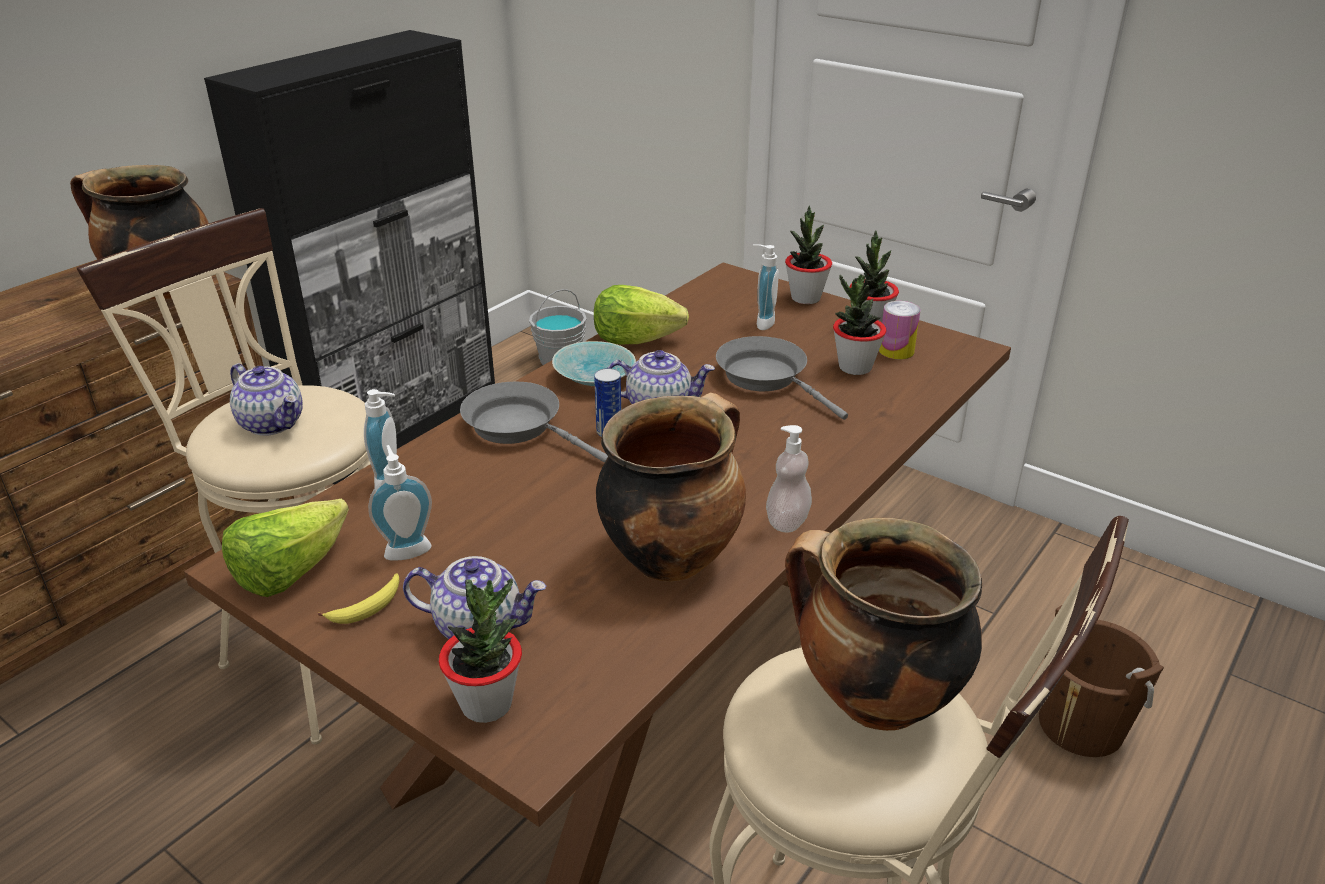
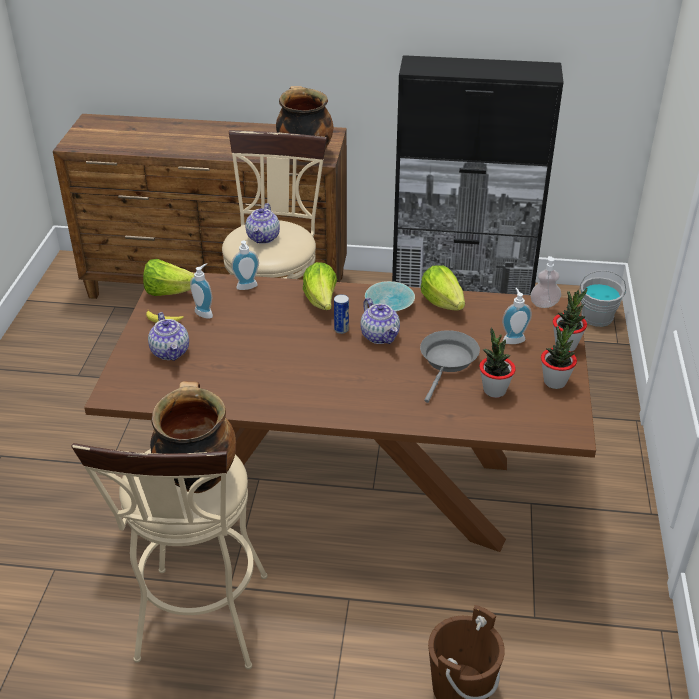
camera: 60 degrees right, 5 degrees up
(487, 704) = (129, 372): potted plant -> none
(519, 427) = (321, 302): grey frying pan -> lettuce
(671, 556) = (255, 385): cooking pot -> none
(787, 521) = (311, 412): soap dispenser -> soap dispenser (544, 304)
(896, 351) = (534, 401): can -> none

